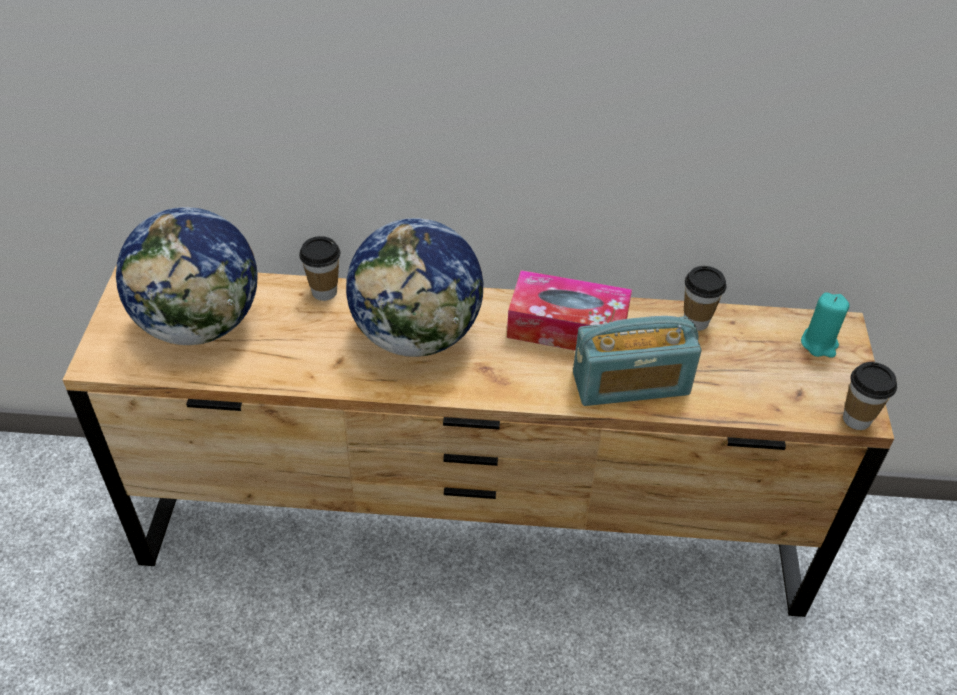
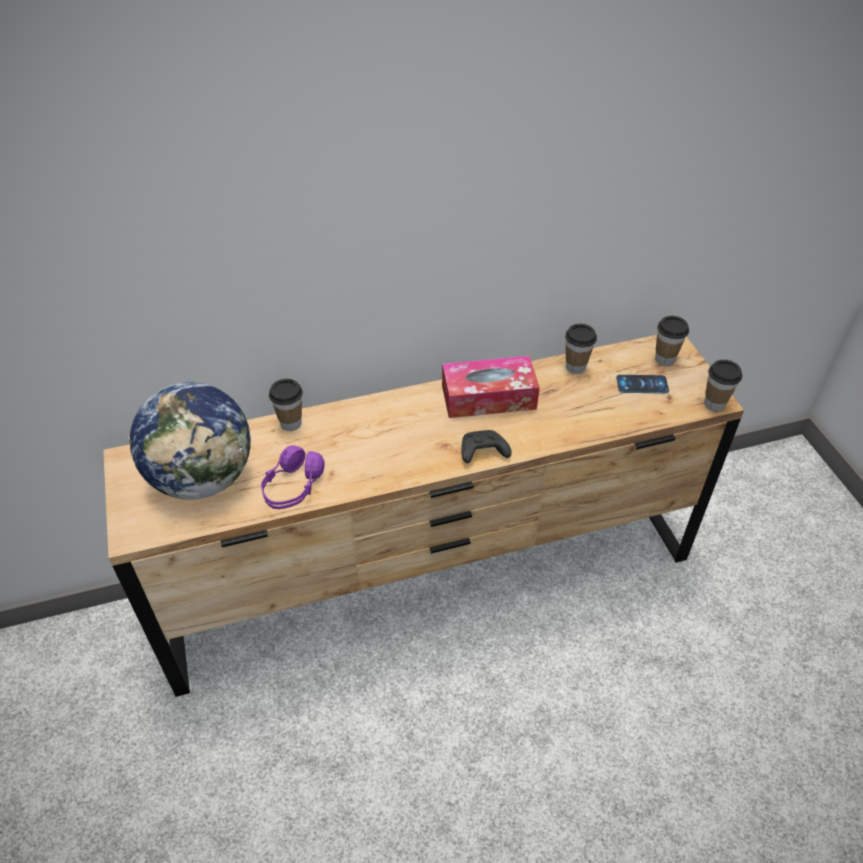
camera: 20 degrees left, 0 degrees up
(288, 364) = (293, 487): none -> purple headphones
(417, 335) = (381, 435): globe -> none
(524, 390) = (482, 452): none -> black game controller
(630, 384) = (554, 425): radio -> none
(771, 367) = (642, 384): none -> phone
(819, 344) = (664, 359): turquoise candle -> cup

